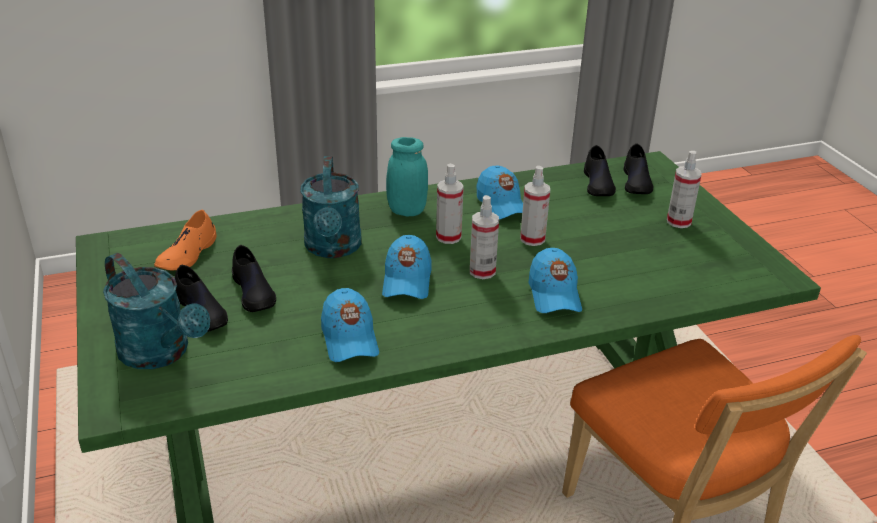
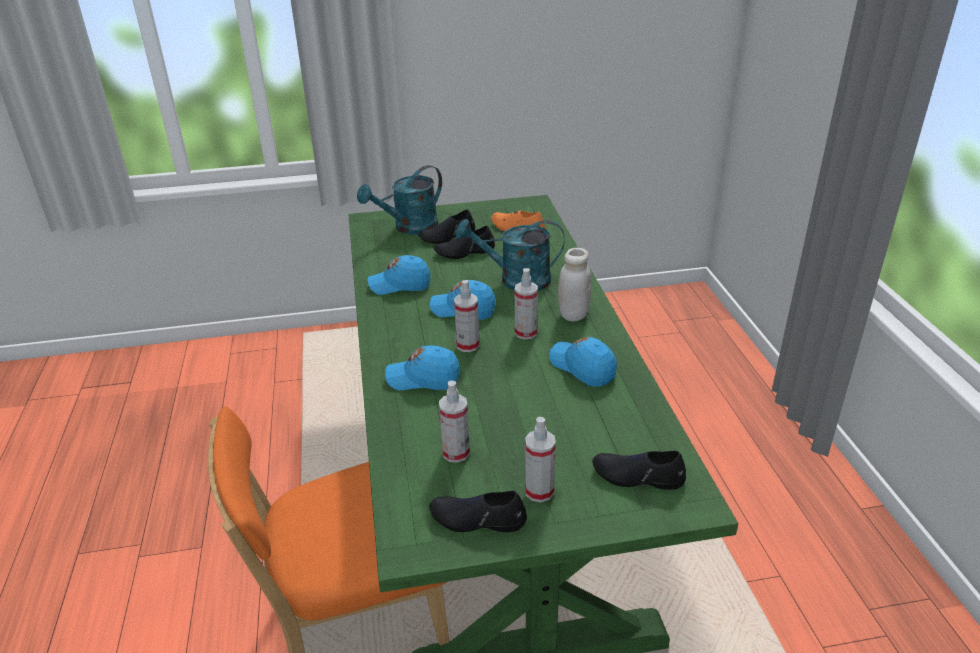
camera: 100 degrees right, 0 degrees up
(407, 211) = (573, 314): turquoise jar -> white jar
(501, 205) = (582, 367): blue cap -> blue cap turned 60 degrees clockwise
(532, 239) = (516, 378): spray bottle -> spray bottle (456, 453)
(598, 184) = (630, 442): black shoe -> black shoe (477, 519)

